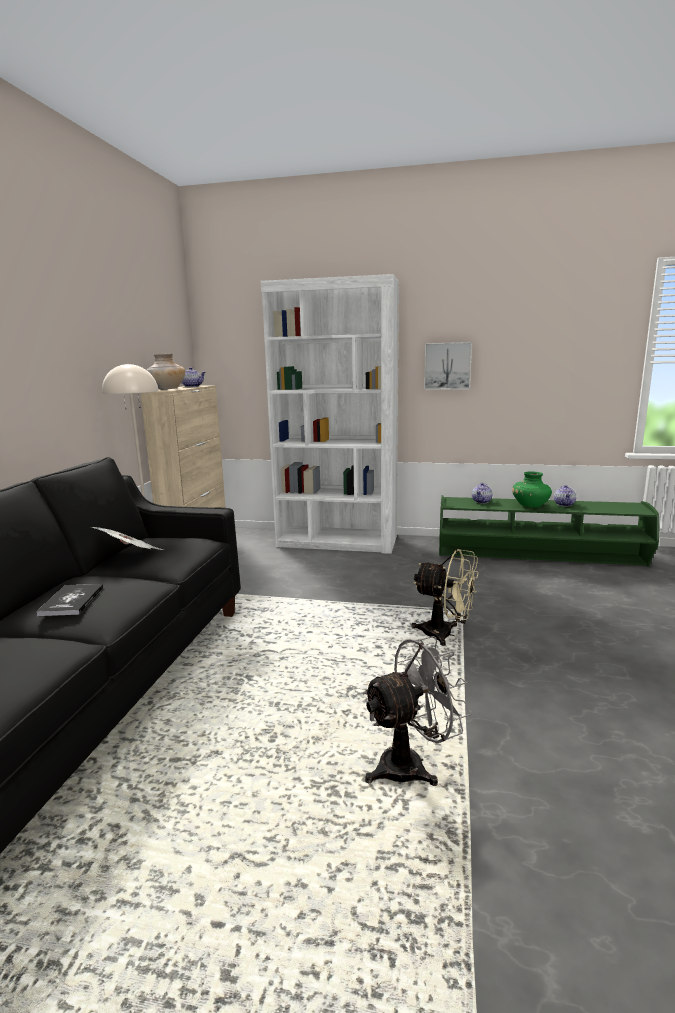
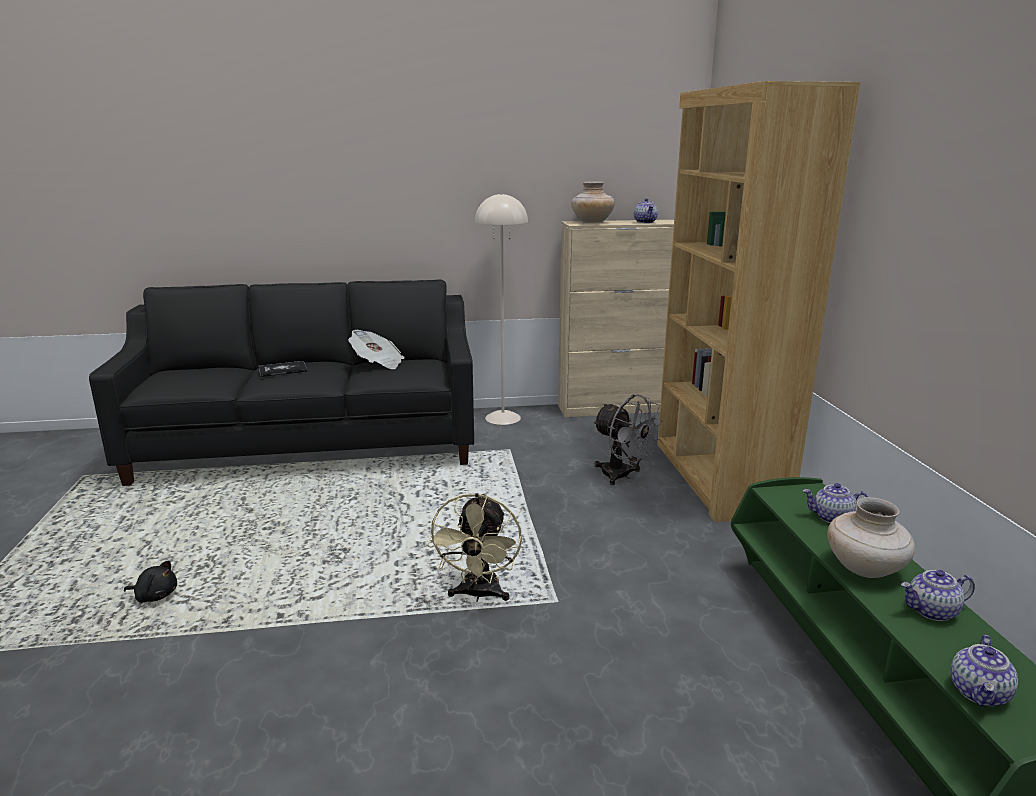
camera: 70 degrees right, 5 degrees up
(337, 542) = (717, 477): white bookcase -> brown bookcase
(381, 833) = (155, 595): none -> black plush toy
(411, 765) = (231, 599): grey fan -> grey fan (622, 476)
(447, 366) = (902, 250): picture -> none
(531, 506) = (864, 569): green vase -> beige vase
(618, 510) = (979, 693): none -> teapot

